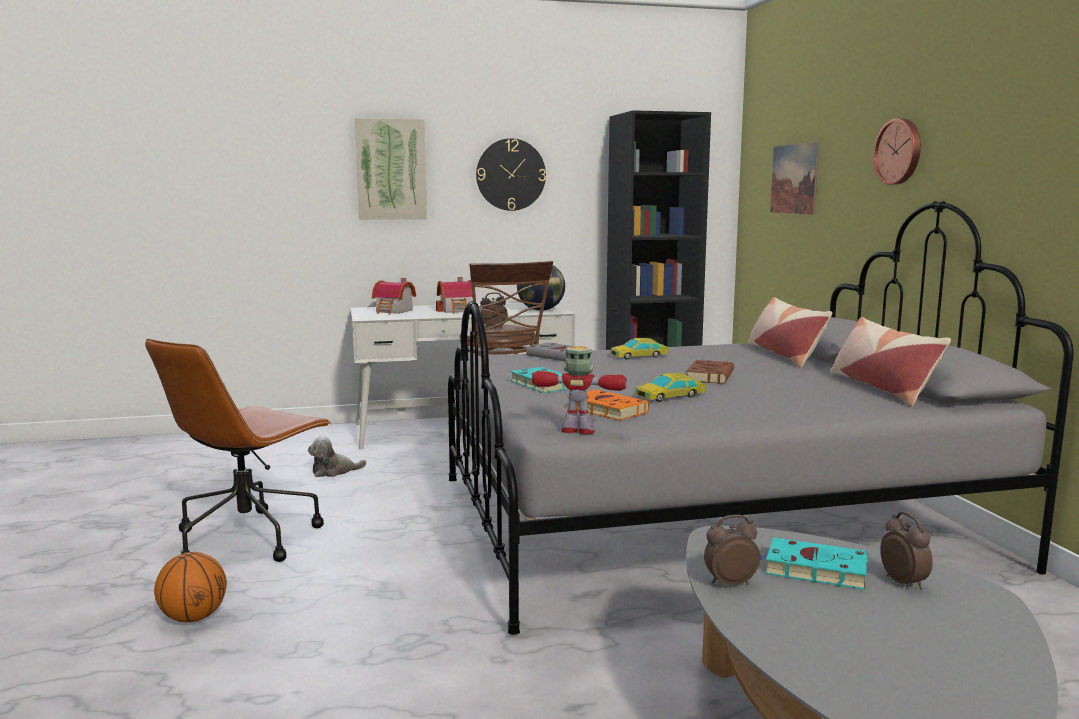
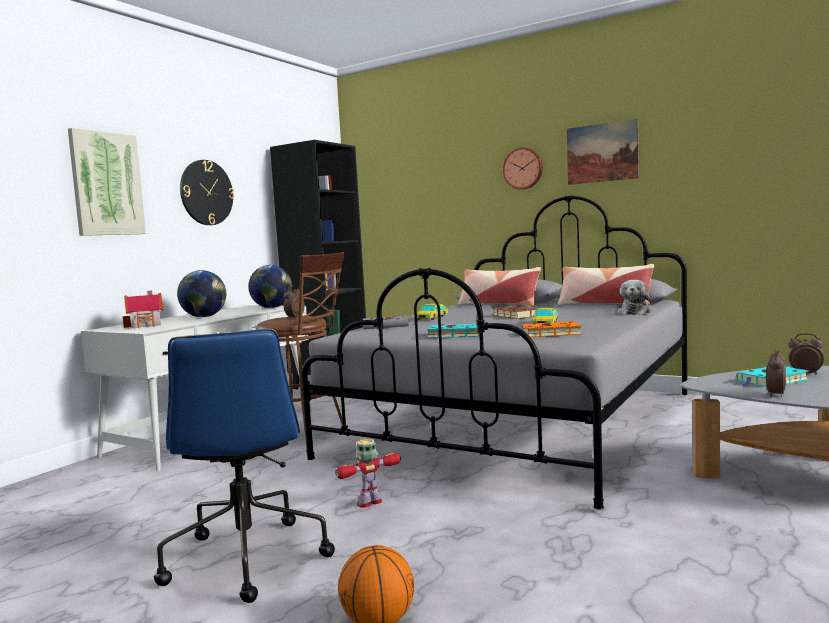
camera: 45 degrees left, 5 degrees down
(248, 537) = (246, 558): brown office chair -> blue office chair
(334, 471) = (182, 491): plush toy -> plush toy (634, 312)
(457, 310) = (204, 317): toy house -> globe
(578, 431) = (589, 341): toy robot -> toy robot (370, 503)
(794, 179) = (415, 195): picture -> picture (602, 153)

